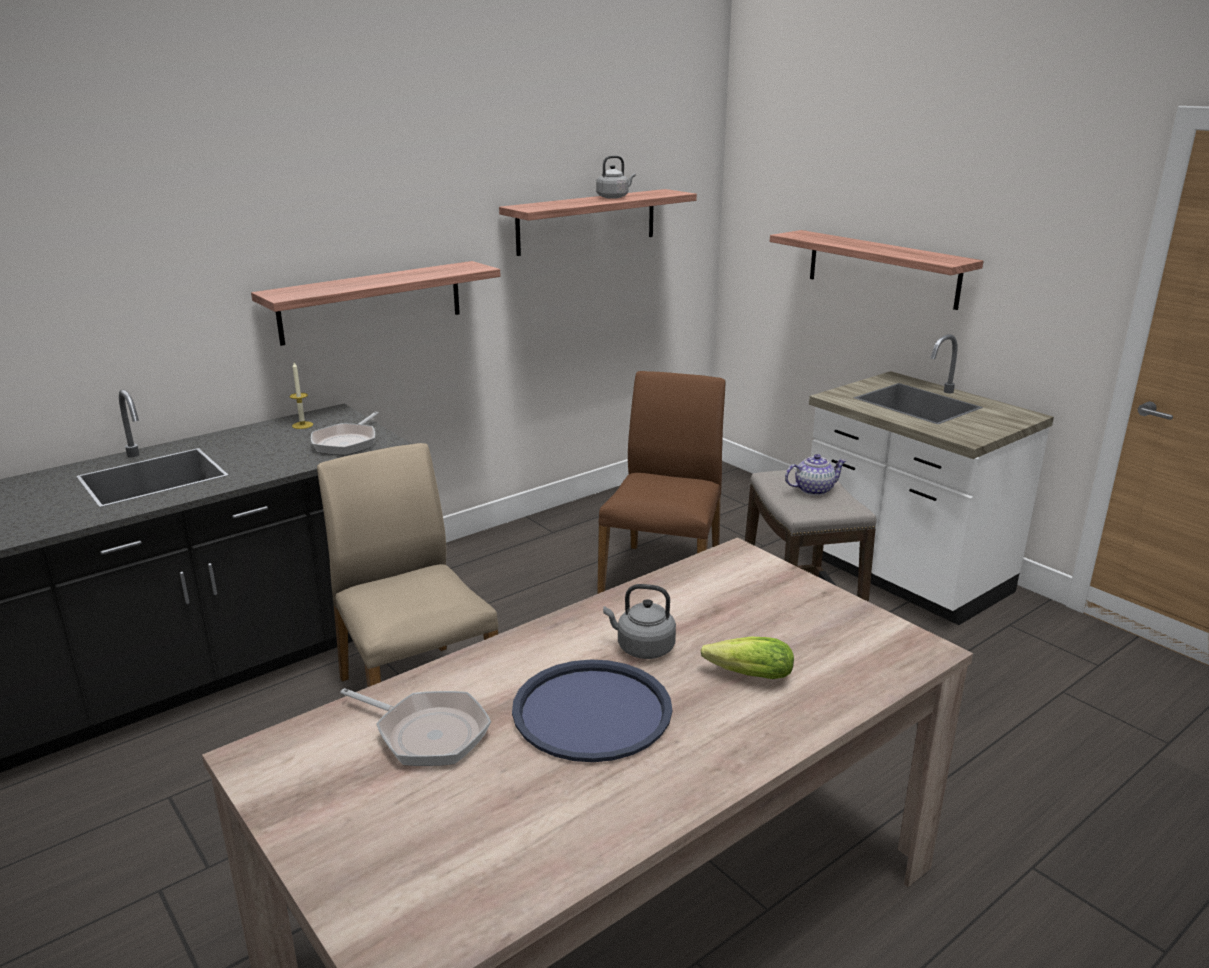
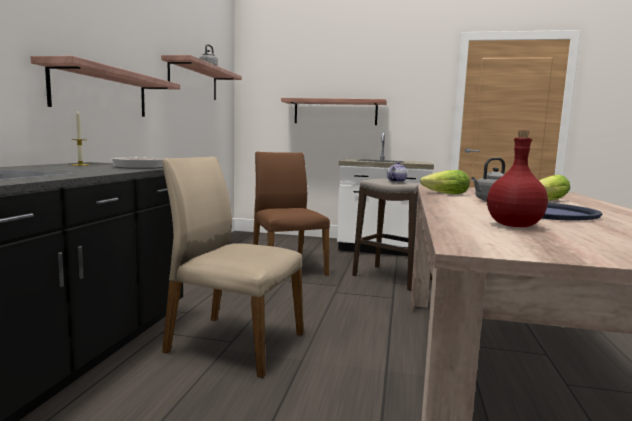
camera: 40 degrees left, 15 degrees down
(427, 733) = (512, 225): frying pan -> red bottle
(653, 595) = (443, 193): none -> lettuce

